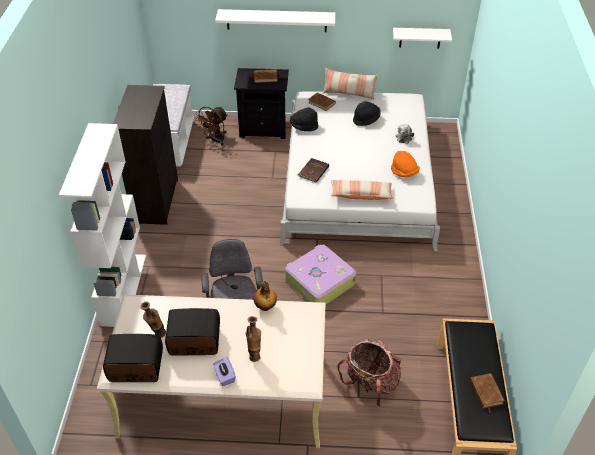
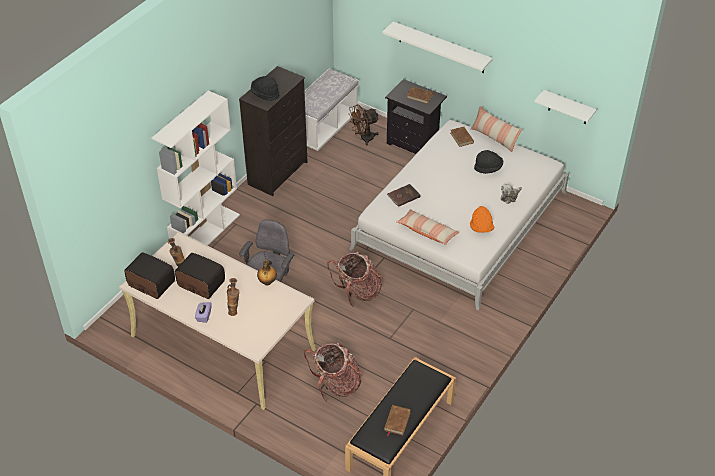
camera: 30 degrees right, 0 degrees up
(303, 127) = (427, 154): black hat -> black hat (265, 94)
(319, 282) = (357, 292): suitcase -> backpack

